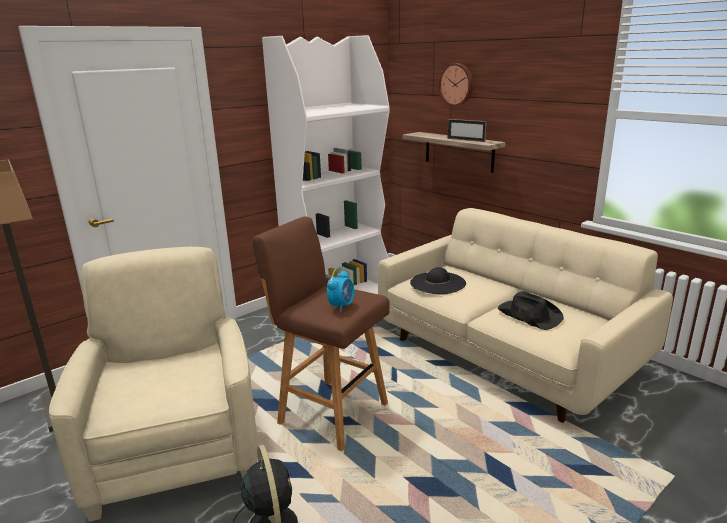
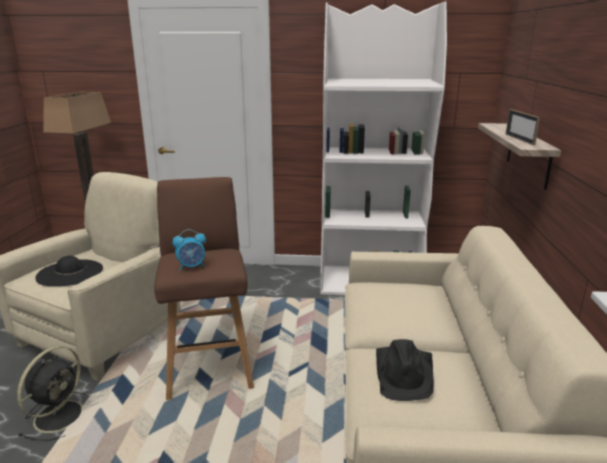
camera: 45 degrees right, 0 degrees up
(437, 283) = (386, 297): black hat -> black hat (70, 273)
(457, 84) = (540, 66): wall clock -> none

